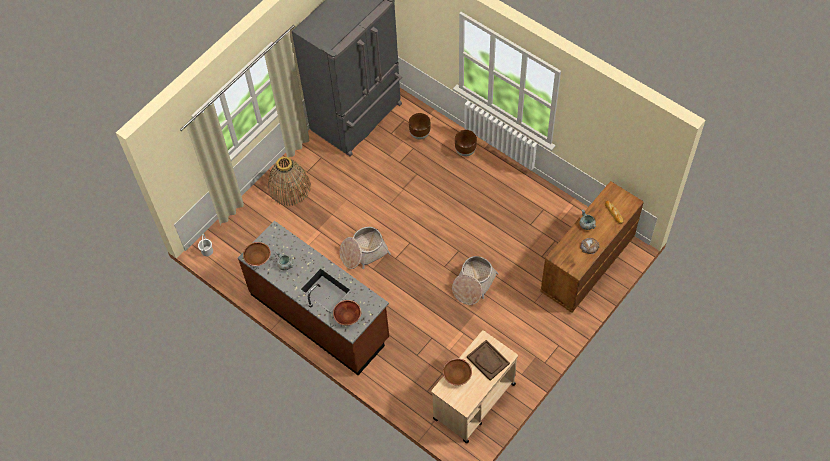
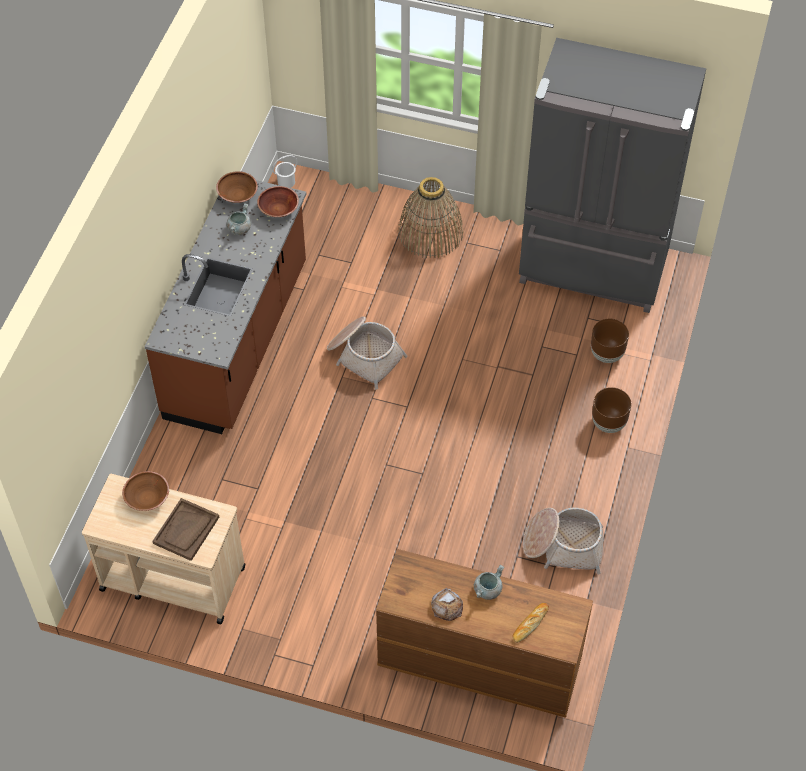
camera: 65 degrees right, 5 degrees down
(348, 316) = (185, 326): brown bowl -> brown bowl (278, 210)
(473, 284) = (372, 512): basket -> basket (563, 546)

